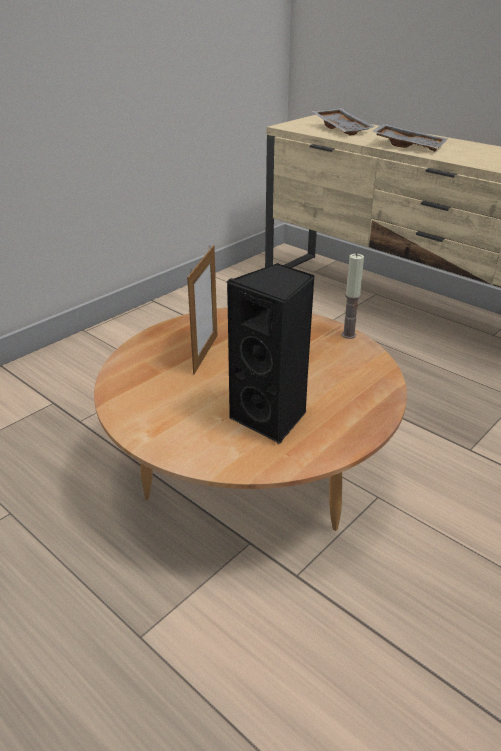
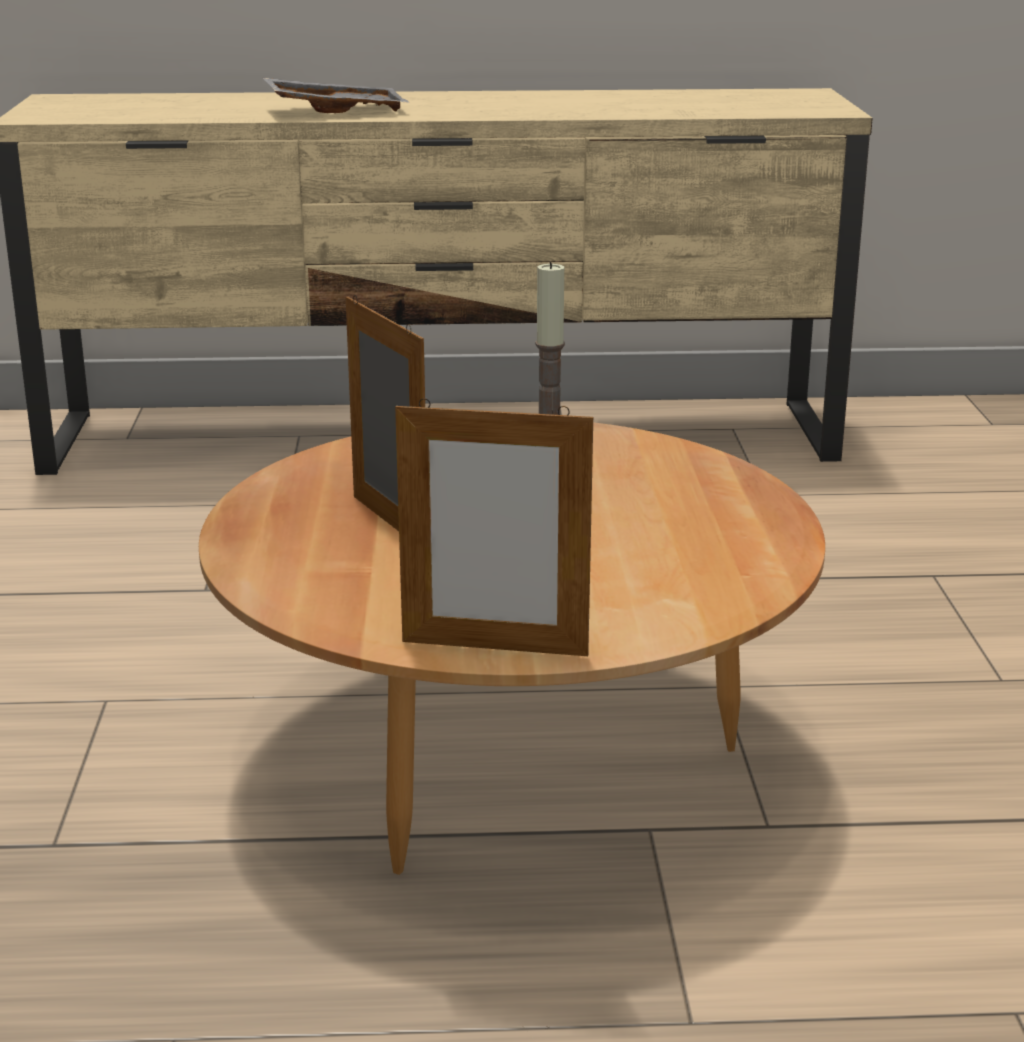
camera: 45 degrees left, 10 degrees down
(134, 431) = (494, 648): none -> picture frame
(272, 418) = (648, 549): black speaker -> none
(343, 129) = (155, 106): grey tray -> none

